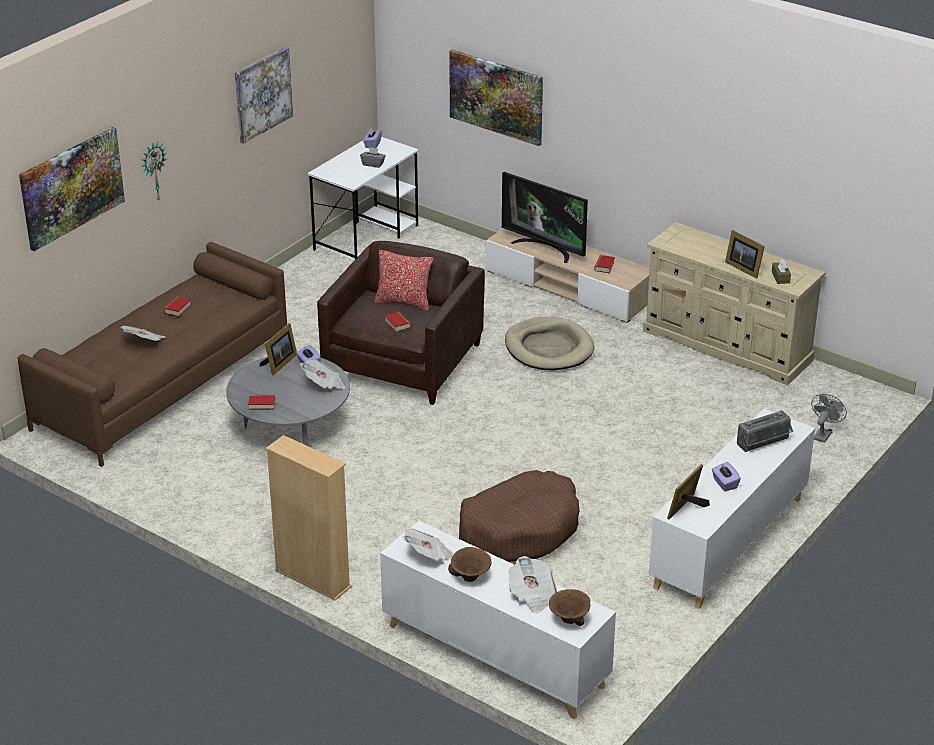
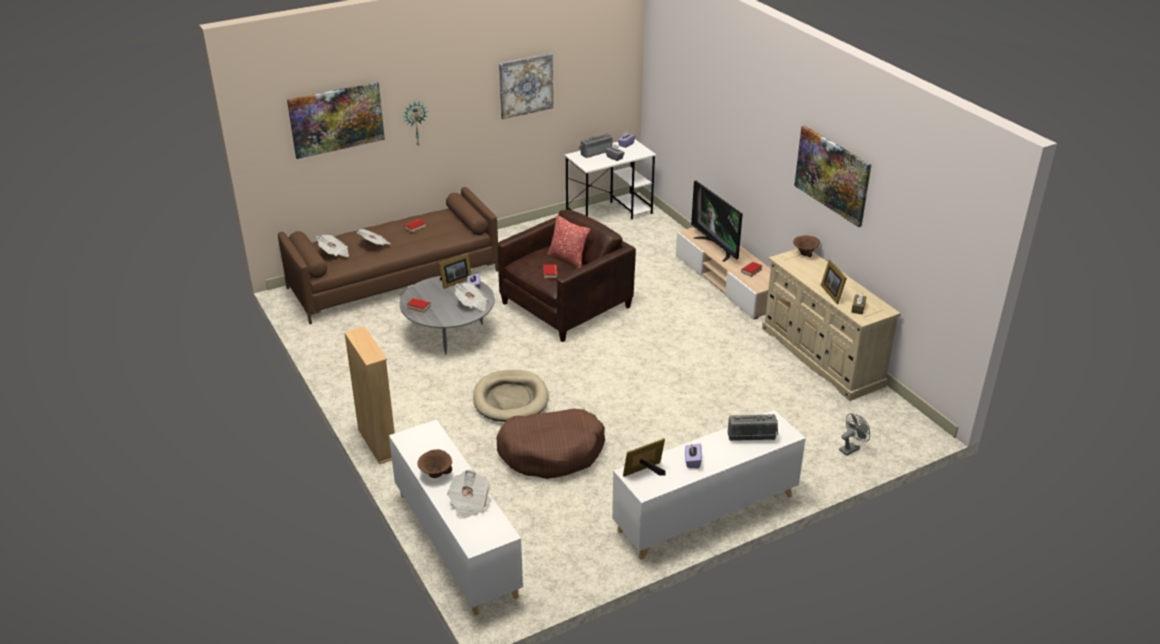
camera: 25 degrees right, 0 degrees up
(343, 162) = (595, 152): none -> radio
(429, 556) = (420, 448): newspaper -> newspaper (334, 253)
(496, 96) = (706, 121): picture -> picture (832, 175)
(549, 348) = (679, 323): beige dog bed -> beige dog bed (511, 399)
(568, 620) = (479, 532): brown bowl -> brown bowl (804, 254)

